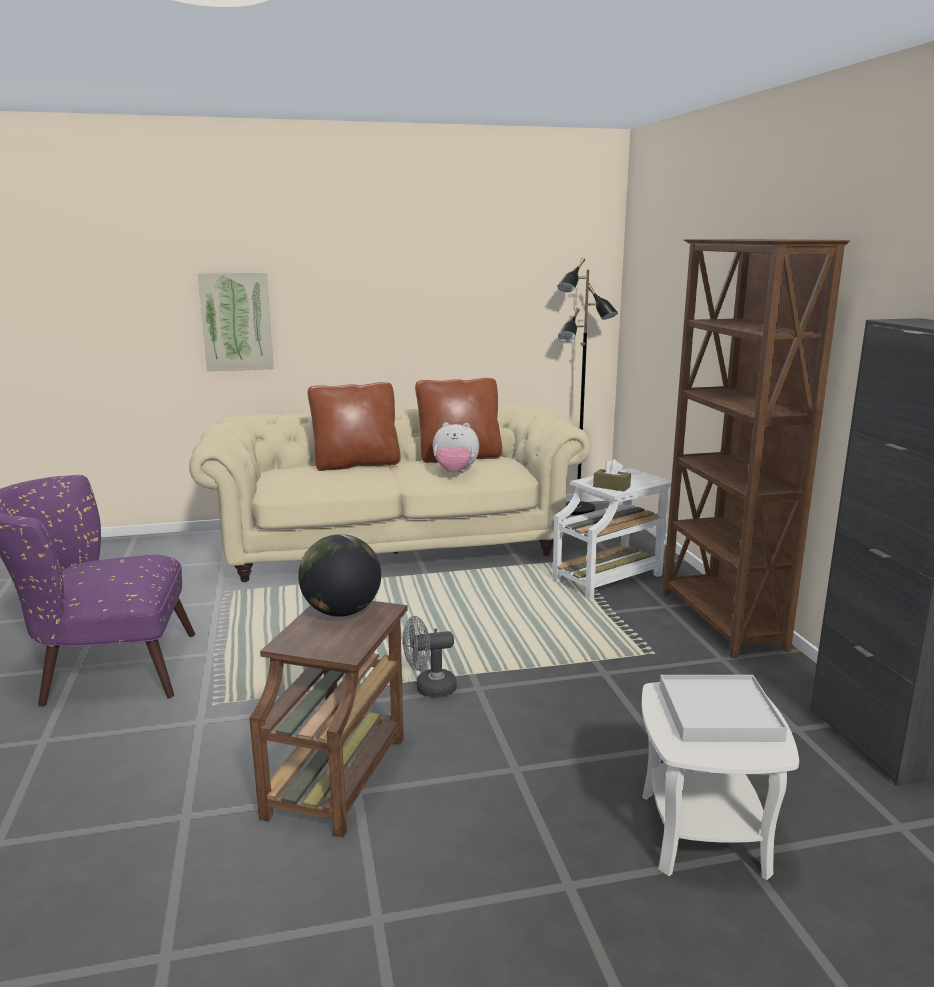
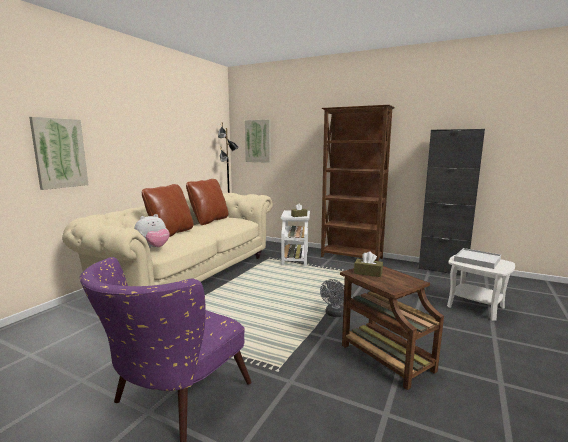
camera: 50 degrees left, 5 degrees down
(342, 612) = (368, 273): globe -> brown tissue box
(455, 473) = (226, 225): plush toy -> plush toy (153, 248)
(650, 301) = (258, 141): none -> picture

